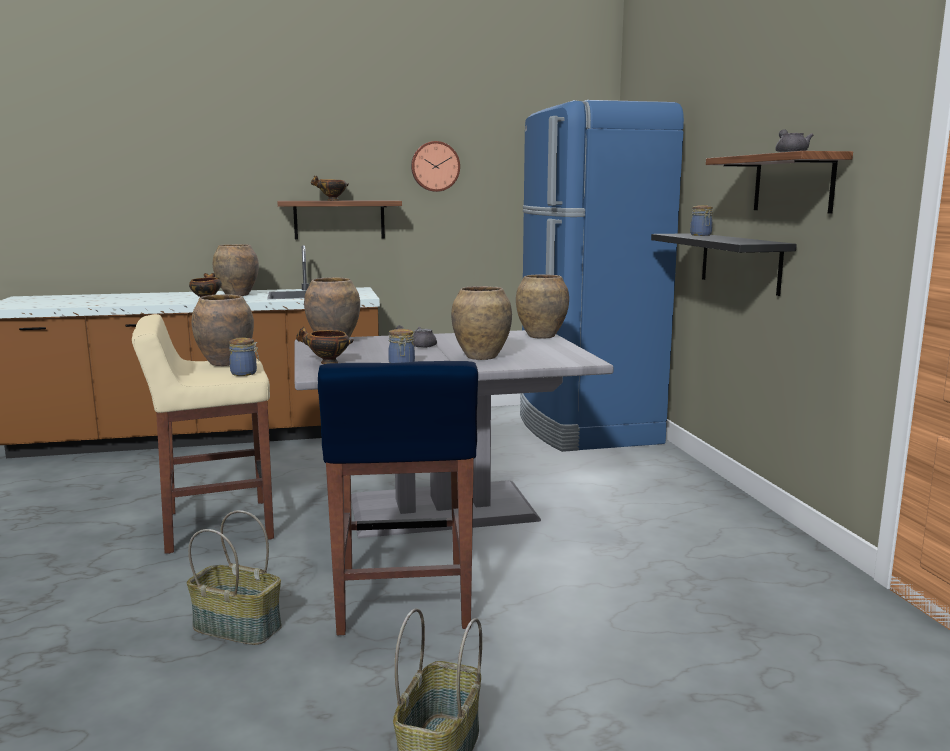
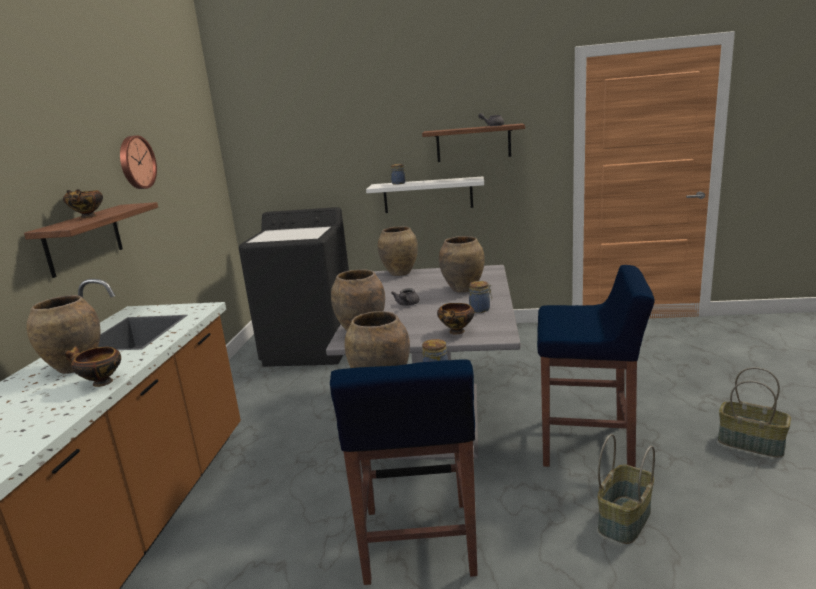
camera: 70 degrees left, 5 degrees up
(215, 526) = (418, 543): beige stool -> blue stool
(585, 428) = (311, 348): blue fridge -> black washing machine
(740, 262) = (428, 195): black shelf -> white shelf

